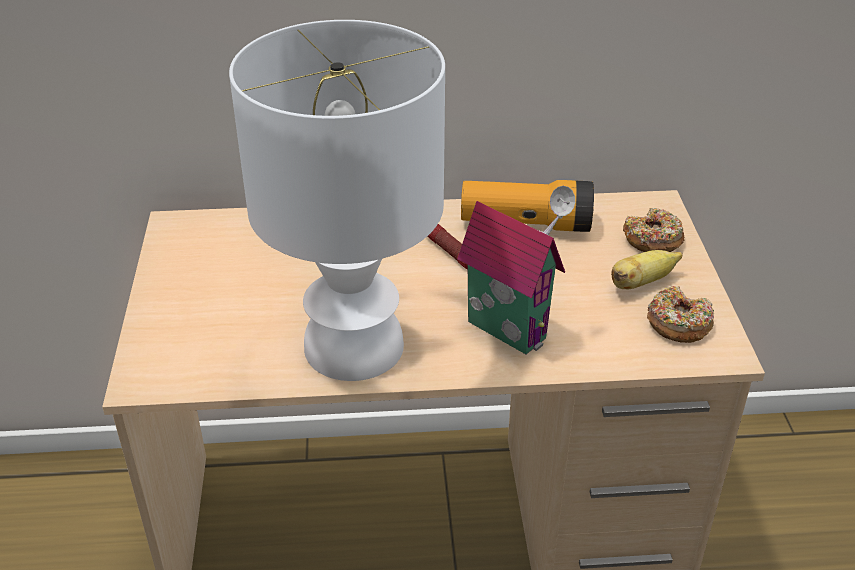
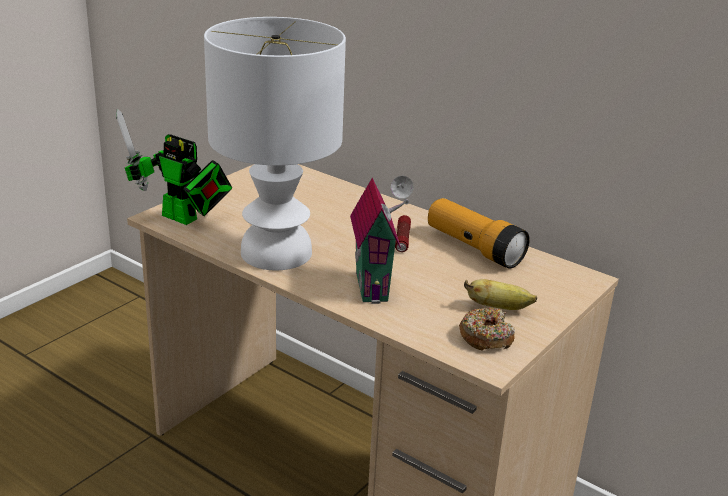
camera: 40 degrees right, 10 degrees down
(180, 364) = (184, 219): none -> toy robot
(652, 240) = (548, 293): donut -> none

